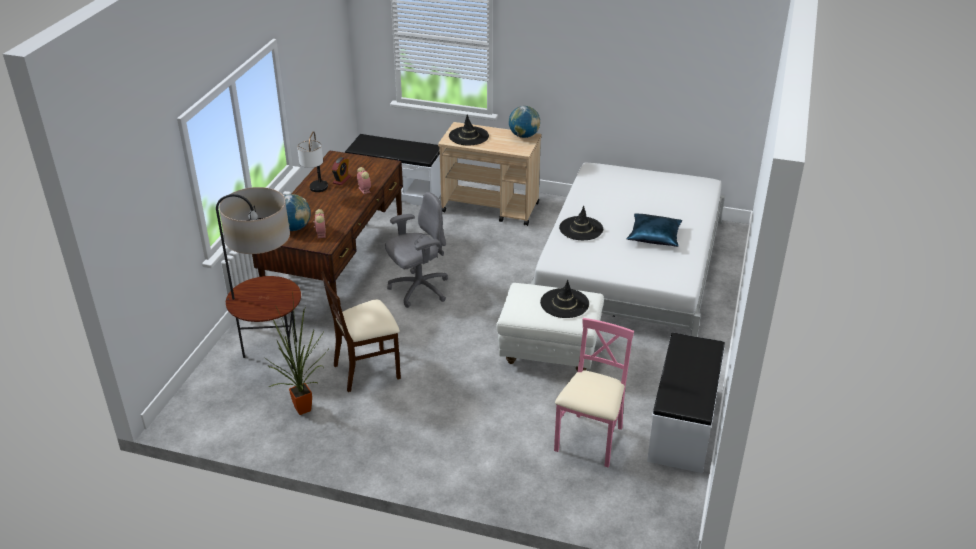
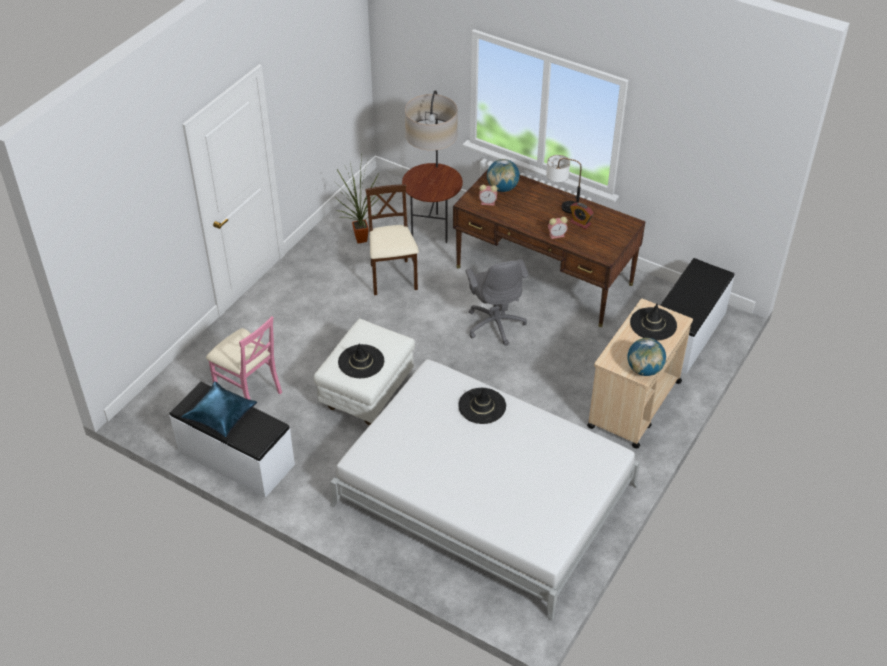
camera: 105 degrees right, 10 degrees up
(654, 236) = (449, 464): blue pillow -> blue pillow (220, 415)

